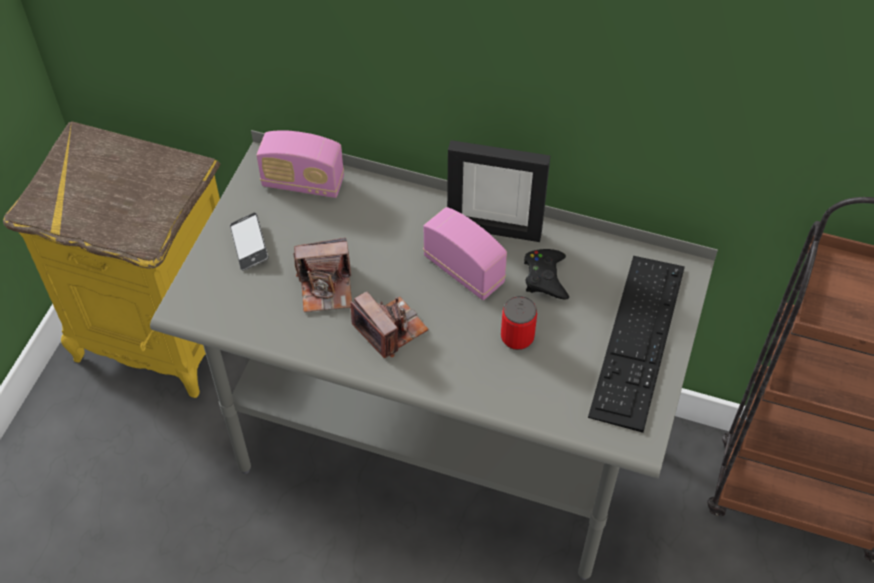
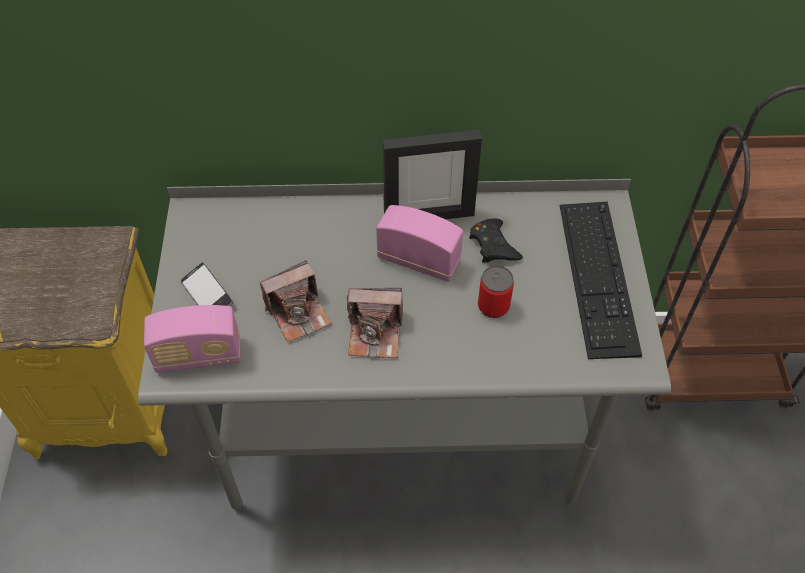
camera: 20 degrees left, 0 degrees up
(303, 183) = (235, 223): radio -> radio (198, 356)
(390, 329) = (375, 333): camera -> camera turned 150 degrees clockwise

